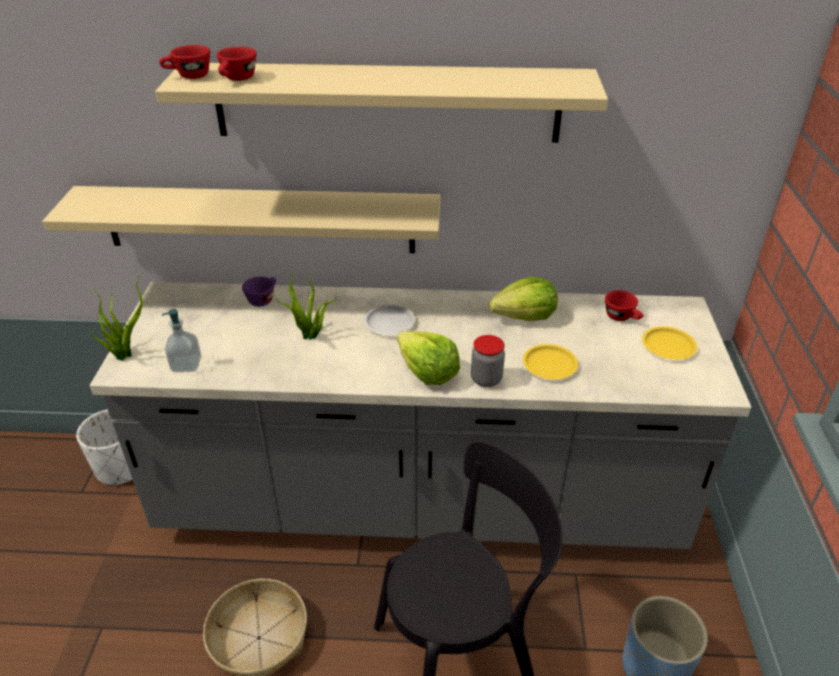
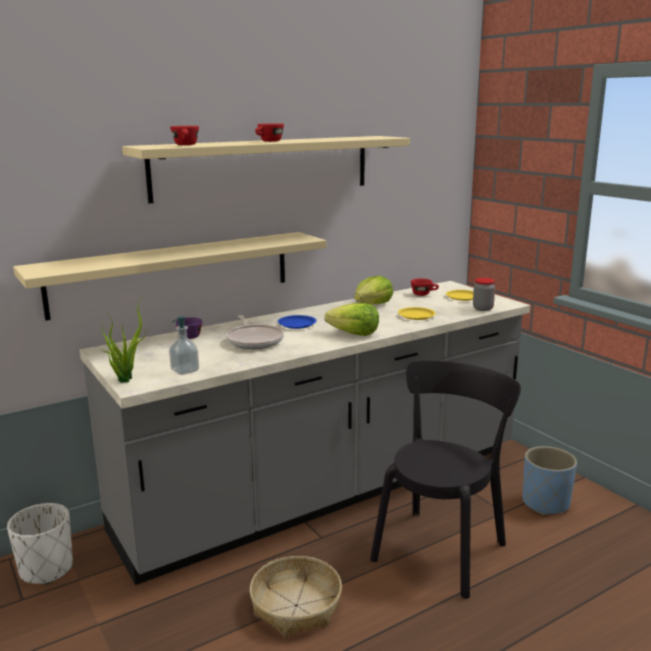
camera: 35 degrees left, 20 degrees down
(188, 76) = (148, 146): red cup -> red cup (268, 141)
(310, 337) = (254, 340): potted plant -> frying pan
(390, 323) = (297, 324): white plate -> blue plate
(486, 379) = (392, 328): jar -> jar (483, 308)

